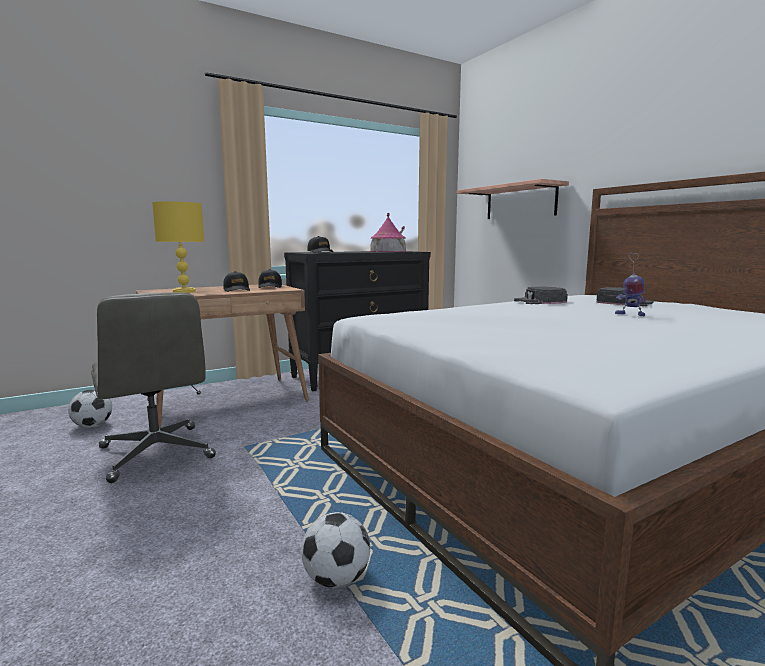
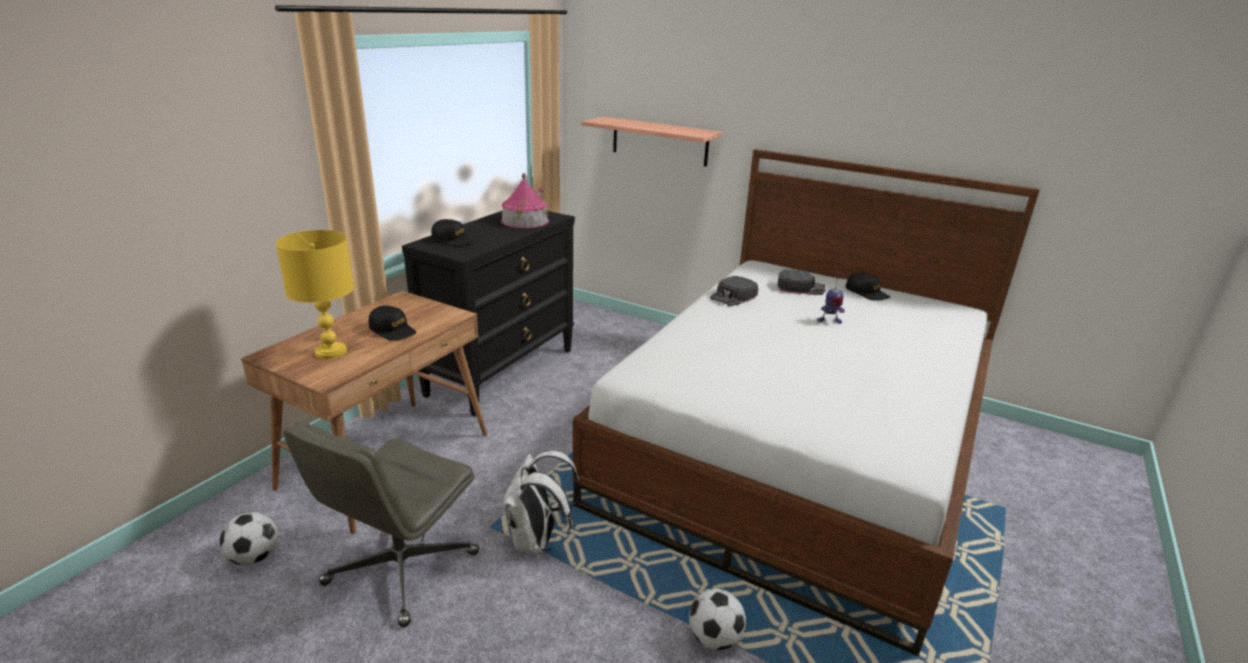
camera: 30 degrees left, 15 degrees up
(157, 453) = (401, 570): grey office chair -> grey office chair turned 90 degrees clockwise
(267, 463) = (537, 541): none -> white backpack
(270, 286) = (416, 308): black cap -> black cap (866, 293)

